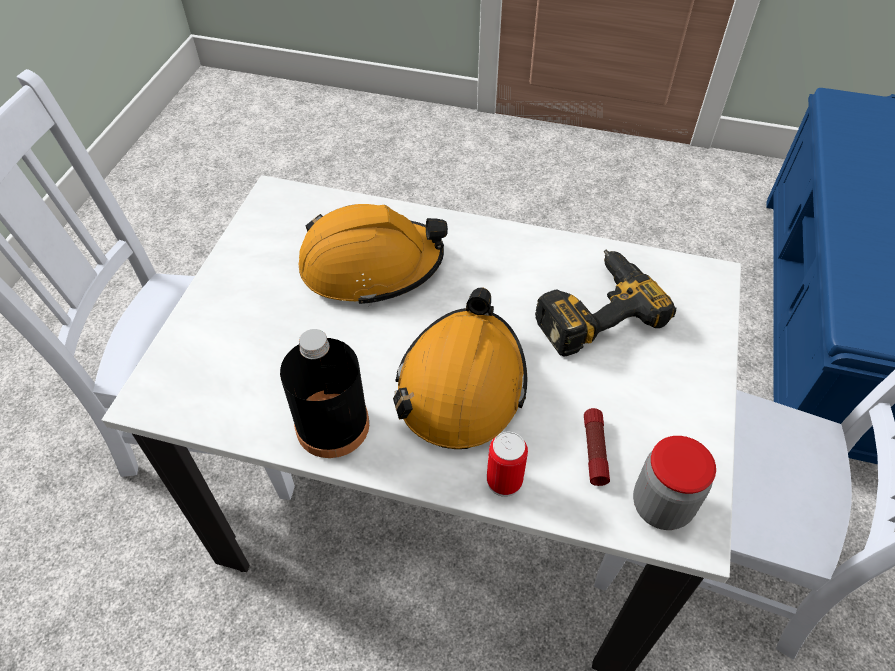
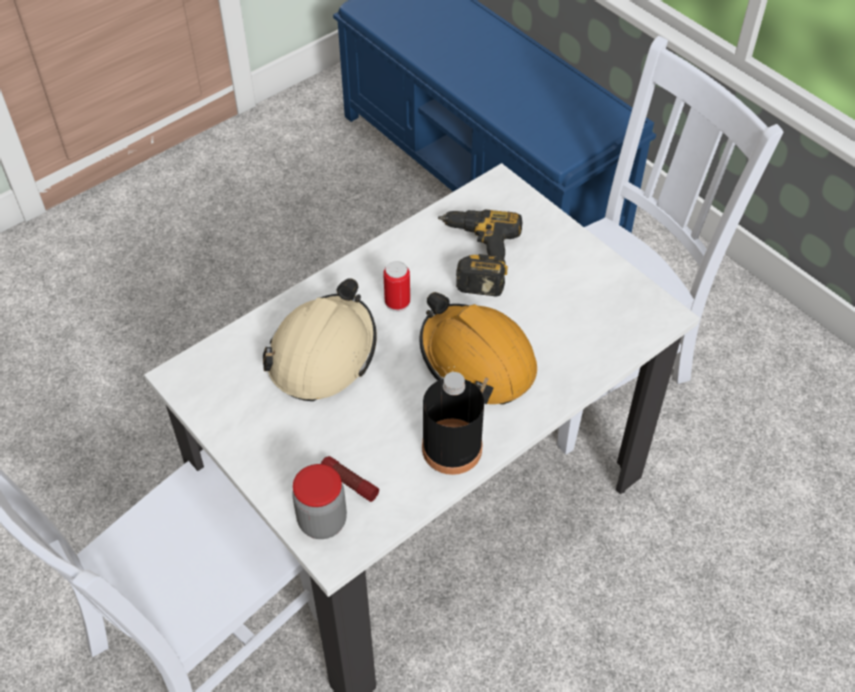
camera: 55 degrees left, 0 degrees up
(371, 266) = (323, 353): orange hard hat -> beige hard hat
(504, 481) = (566, 380): can -> can (397, 302)
(594, 450) = (579, 324): flashlight -> flashlight (349, 482)
(661, 505) = (638, 317): jar -> jar (322, 521)

